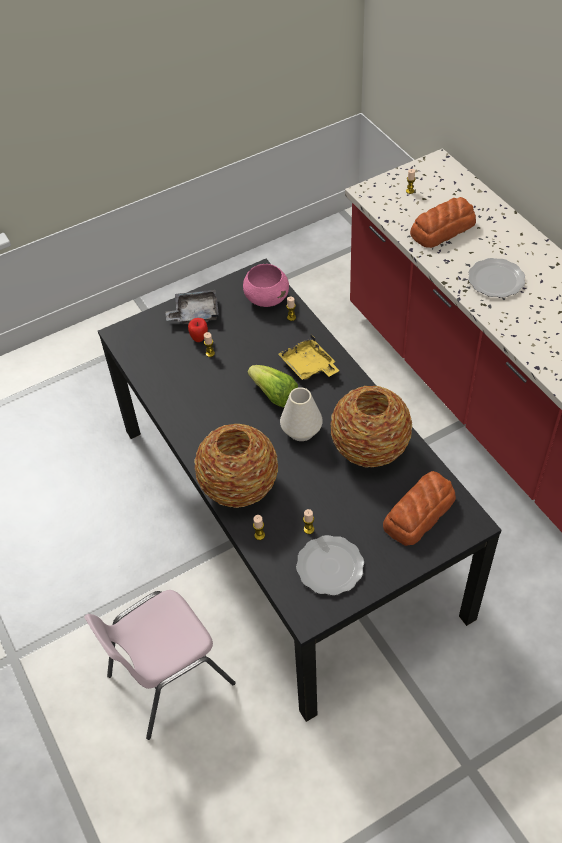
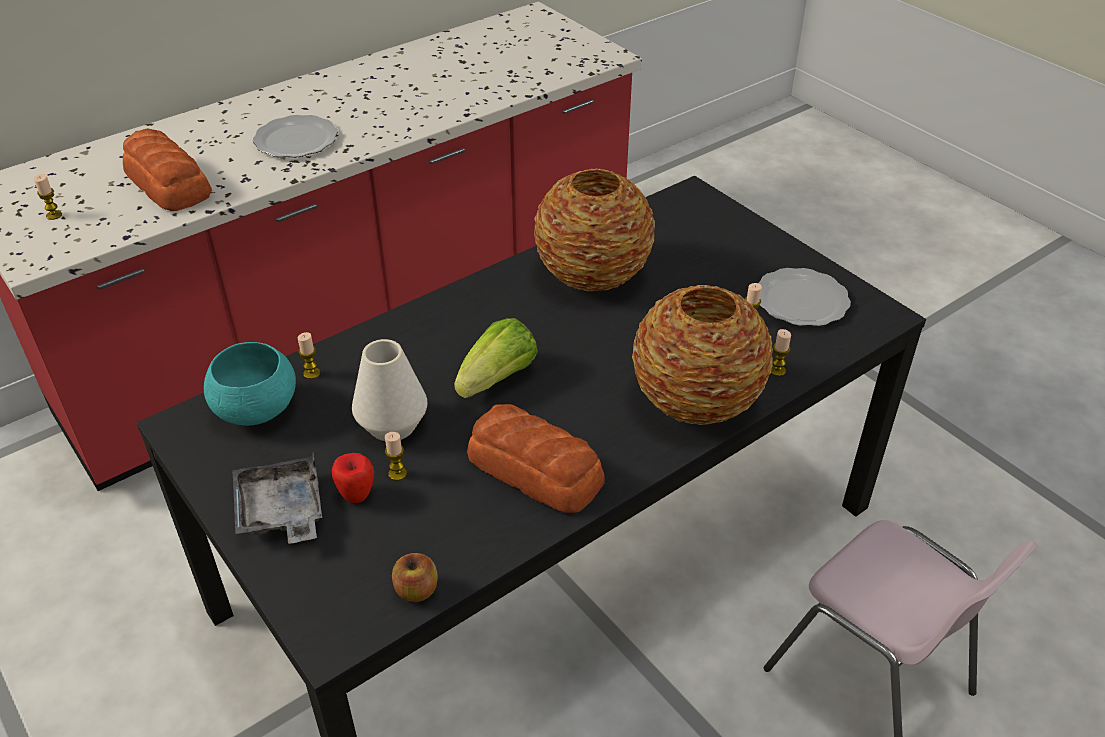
camera: 100 degrees left, 10 degrees down
(137, 361) = (416, 590): none -> apple
(266, 298) = (255, 409): pink bowl -> turquoise bowl
(301, 431) = (570, 343): white vase -> white vase (392, 425)
(308, 366) = (431, 345): yellow tray -> none
(418, 513) = (691, 233): bread -> bread (536, 470)

